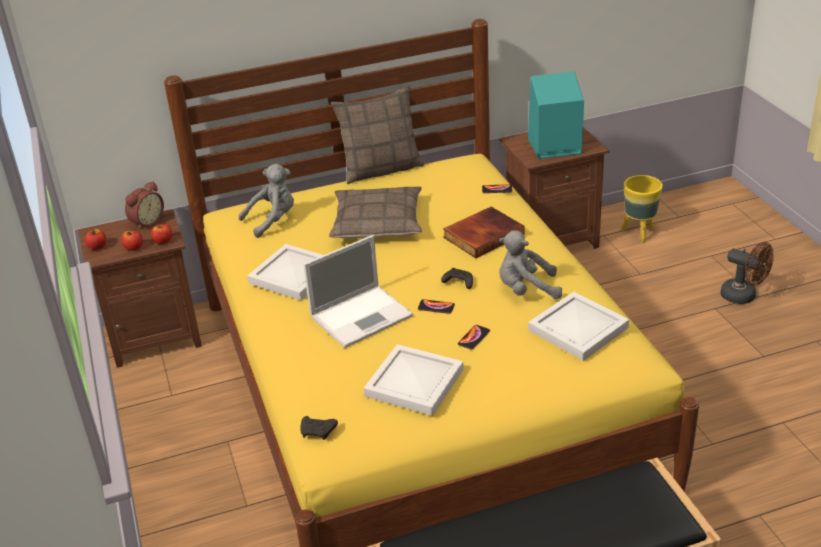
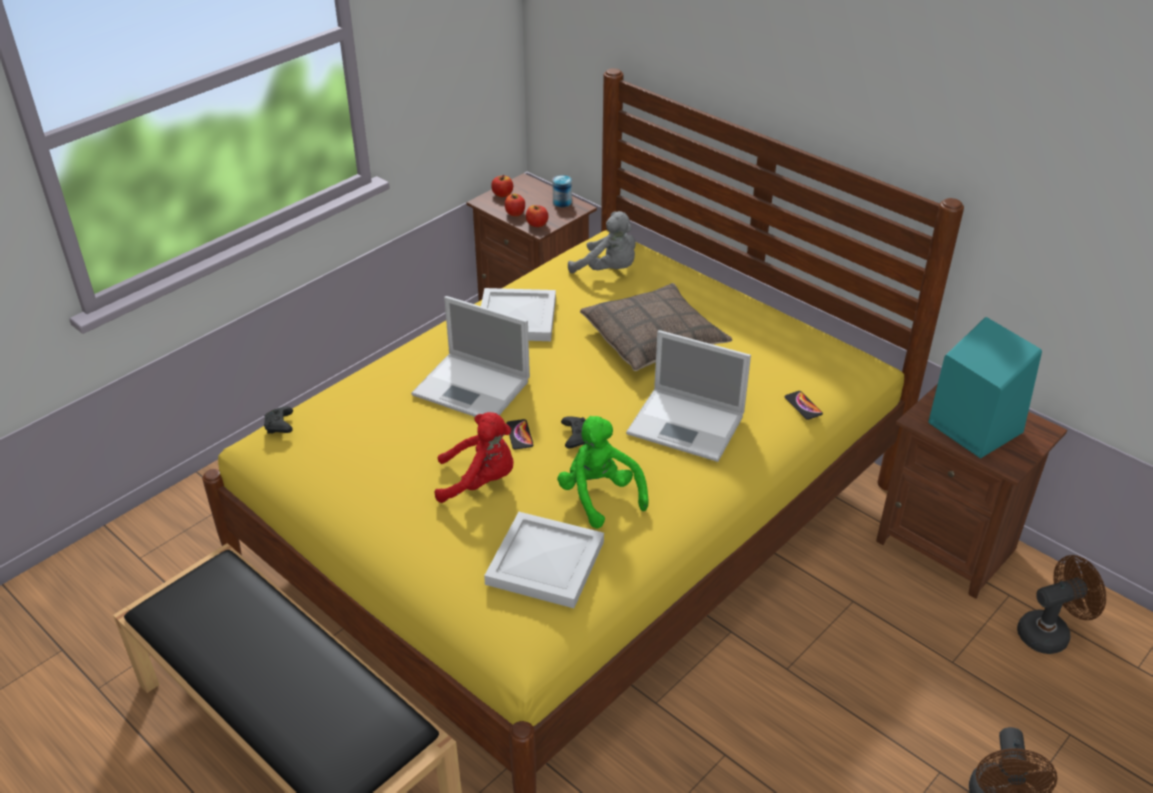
camera: 60 degrees right, 5 degrees up
(146, 222) = (562, 202): alarm clock -> can
(381, 169) = (775, 305): pillow -> none
(416, 382) = (381, 463): white tray -> none
(473, 337) = (480, 481): phone -> red plush toy
(483, 235) = (688, 425): book -> laptop
(526, 290) = (599, 496): grey plush toy -> green plush toy
(639, 233) = (1049, 632): yellow planter -> brown fan

